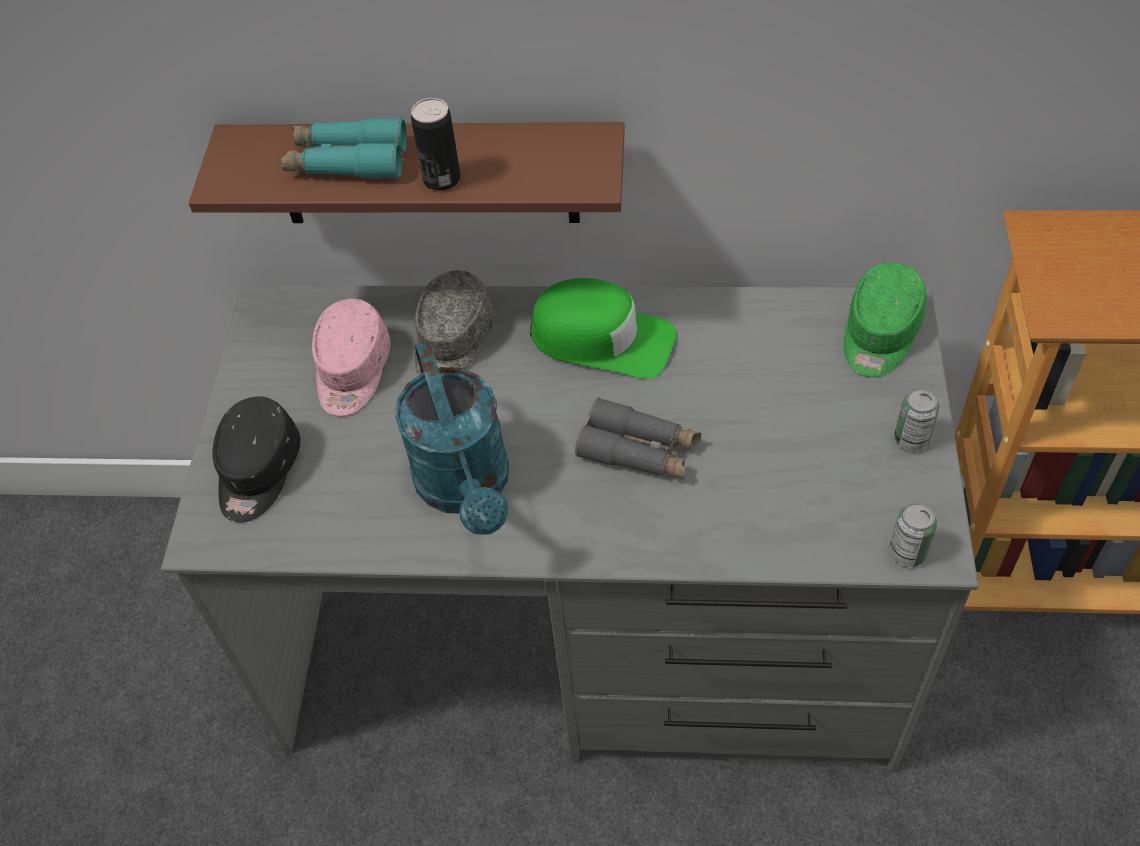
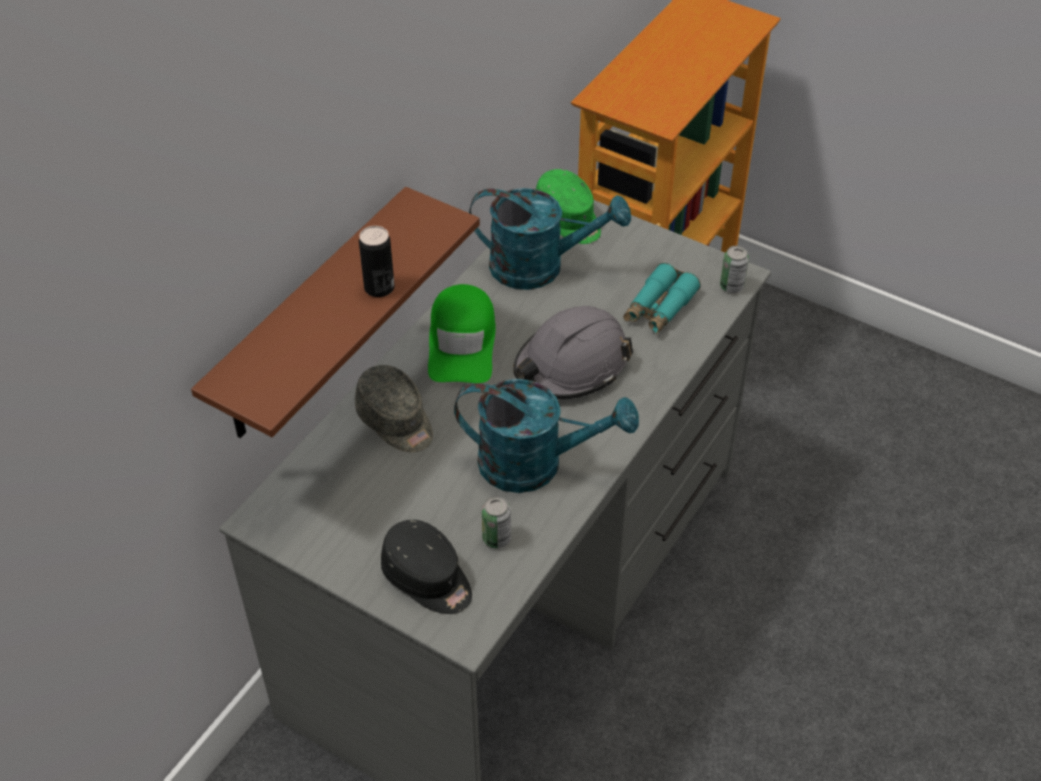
camera: 65 degrees left, 5 degrees down
(347, 161) = (312, 328): turquoise binoculars -> turquoise binoculars (659, 308)
(352, 371) = (375, 489): pink cap -> none
(602, 339) = (462, 343): green cap -> green cap turned 135 degrees clockwise
(639, 450) = (571, 366): grey binoculars -> grey hard hat
(777, 347) = (540, 267): none -> turquoise watering can
(911, 440) = (656, 246): can -> can (496, 538)

